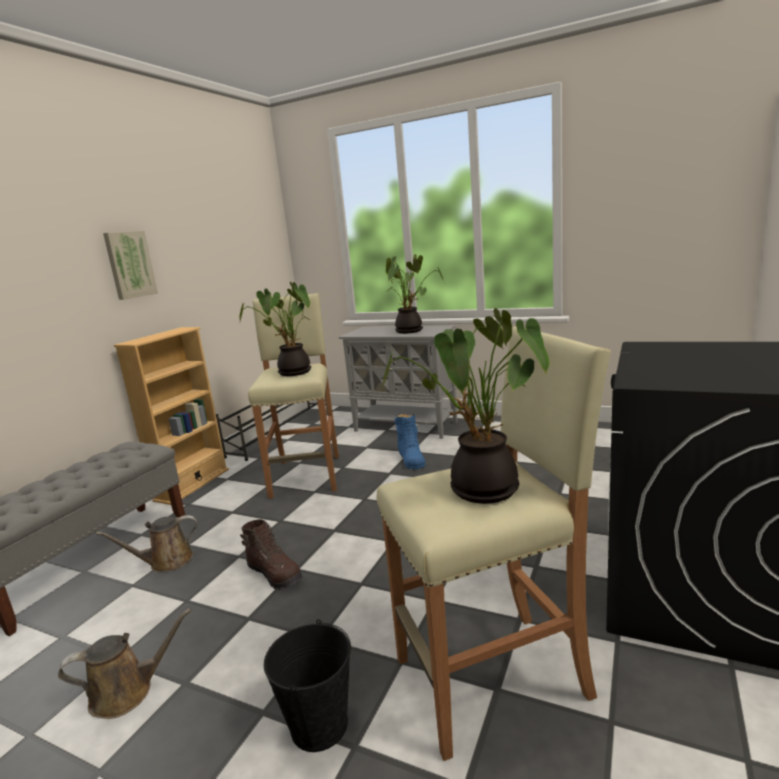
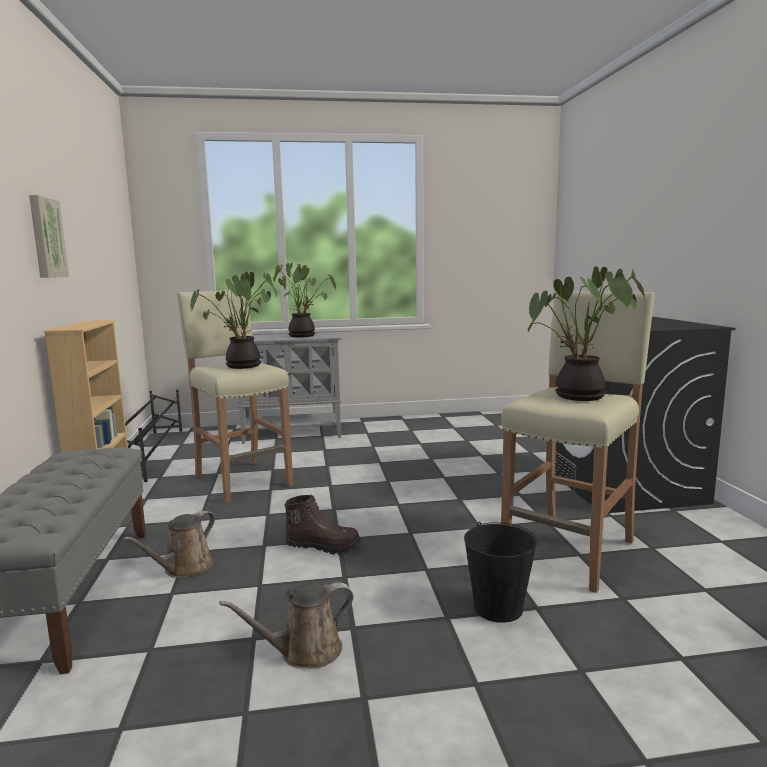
camera: 35 degrees left, 5 degrees down
(128, 692) = (305, 652): brown watering can -> brown watering can turned 150 degrees counterclockwise
(411, 458) = (332, 454): blue boot -> none

